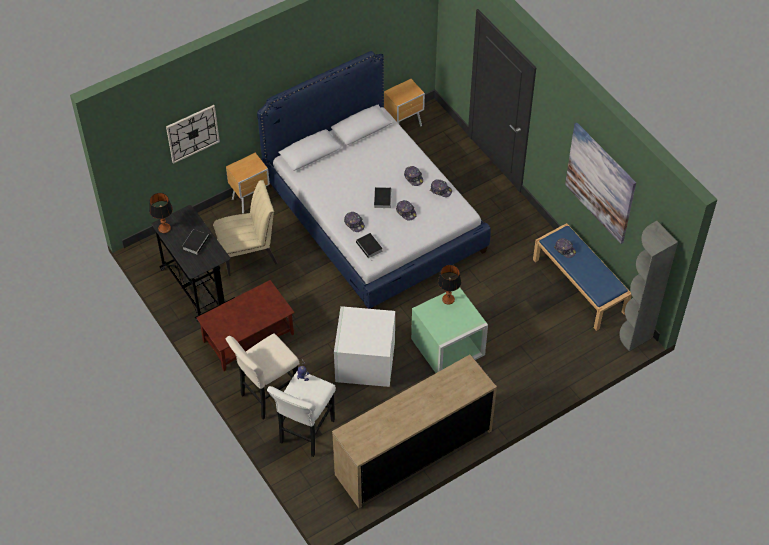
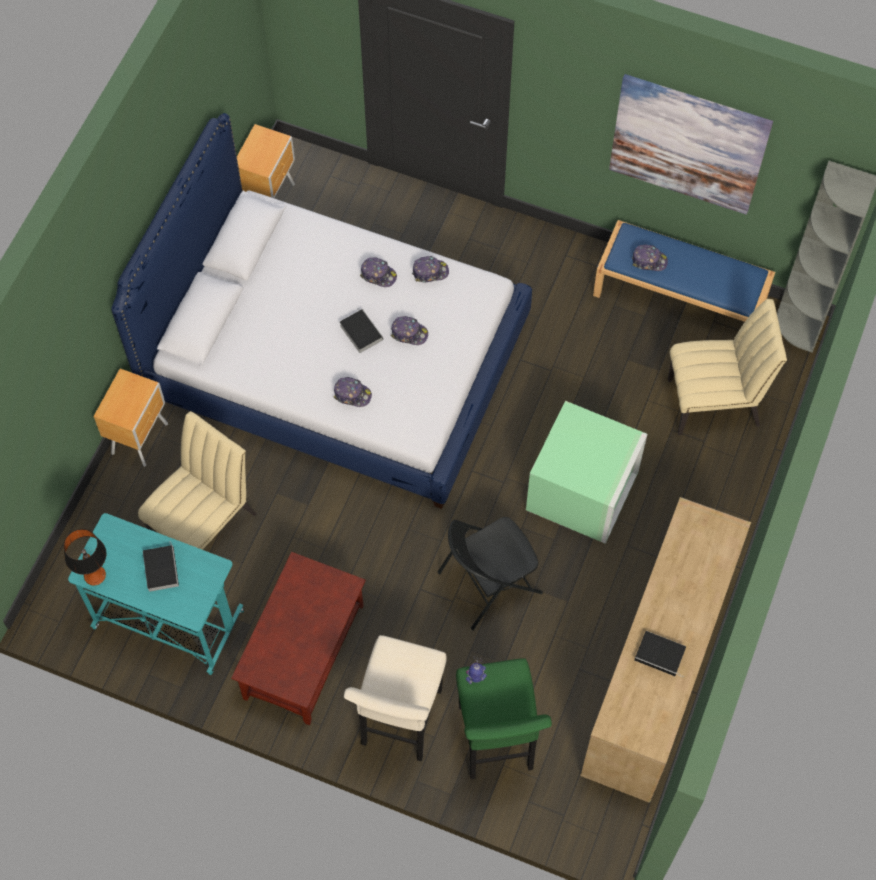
camera: 35 degrees left, 10 degrees up
(192, 133) = (44, 404): wall clock -> none
(197, 286) = (168, 619): black desk -> turquoise desk
(305, 434) = (495, 742): white stool -> green stool
(364, 360) = (489, 582): white storage box -> black chair
(370, 247) = (402, 417): book -> book (661, 655)
(448, 299) = (567, 429): table lamp -> none
(553, 345) = (712, 403): none -> beige chair

